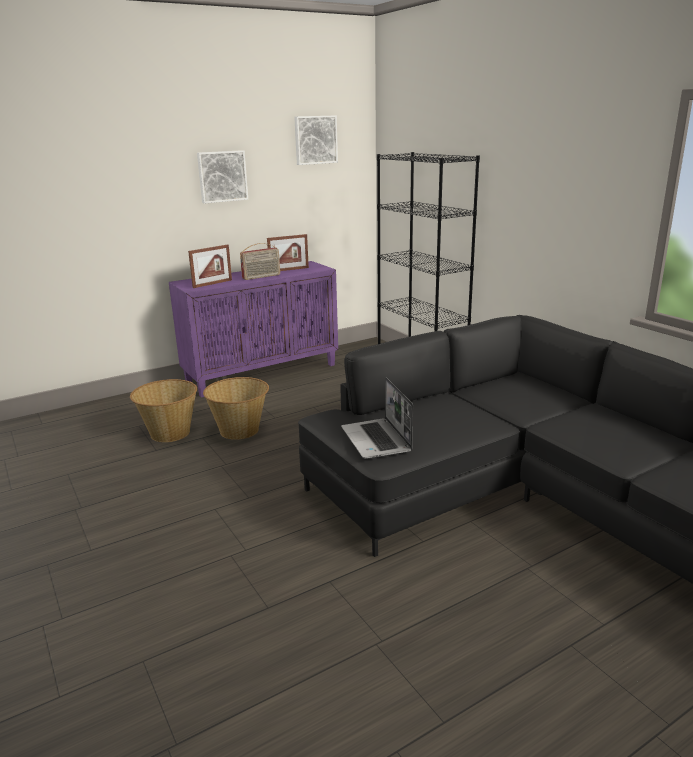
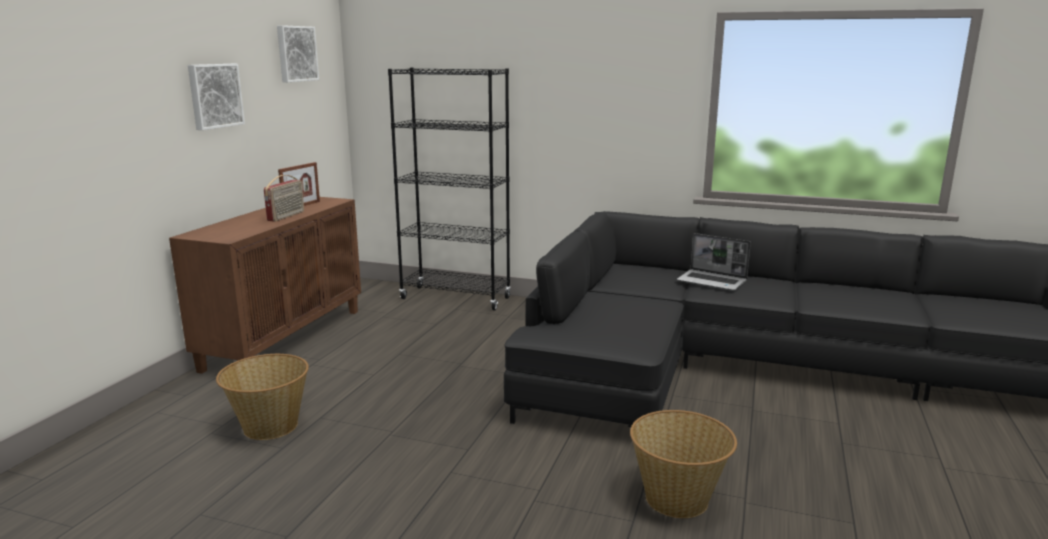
camera: 40 degrees left, 5 degrees down
(212, 284) = (241, 230): picture frame -> none
(240, 430) = (354, 397): basket -> basket (678, 499)
(262, 373) = (285, 338): purple cabinet -> brown cabinet
(377, 440) = (612, 336): laptop -> laptop (712, 281)

